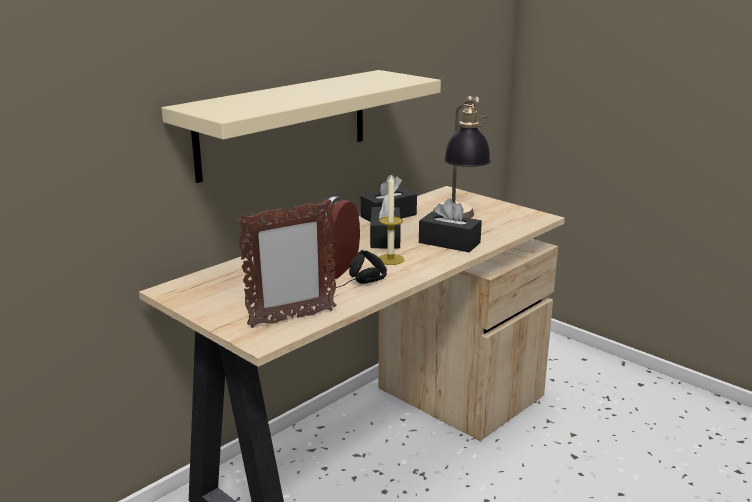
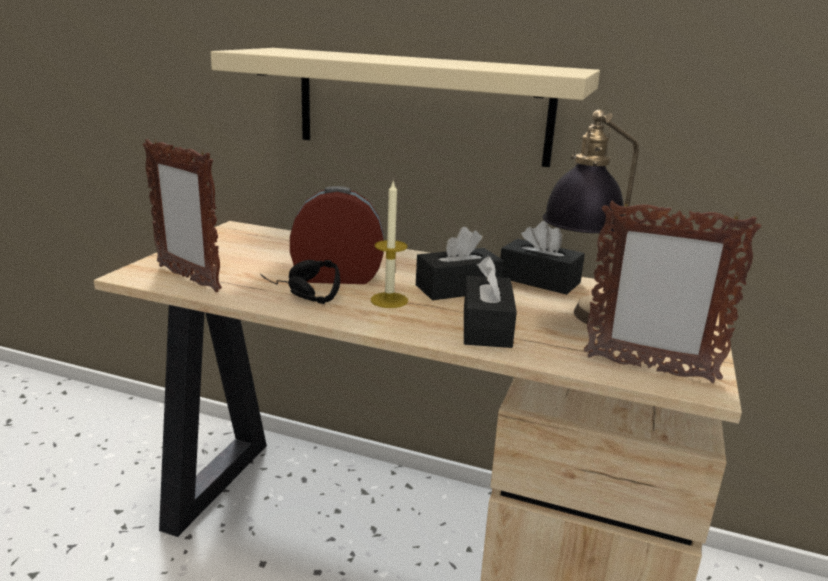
camera: 65 degrees right, 0 degrees up
(518, 221) = (648, 369): none -> picture frame

